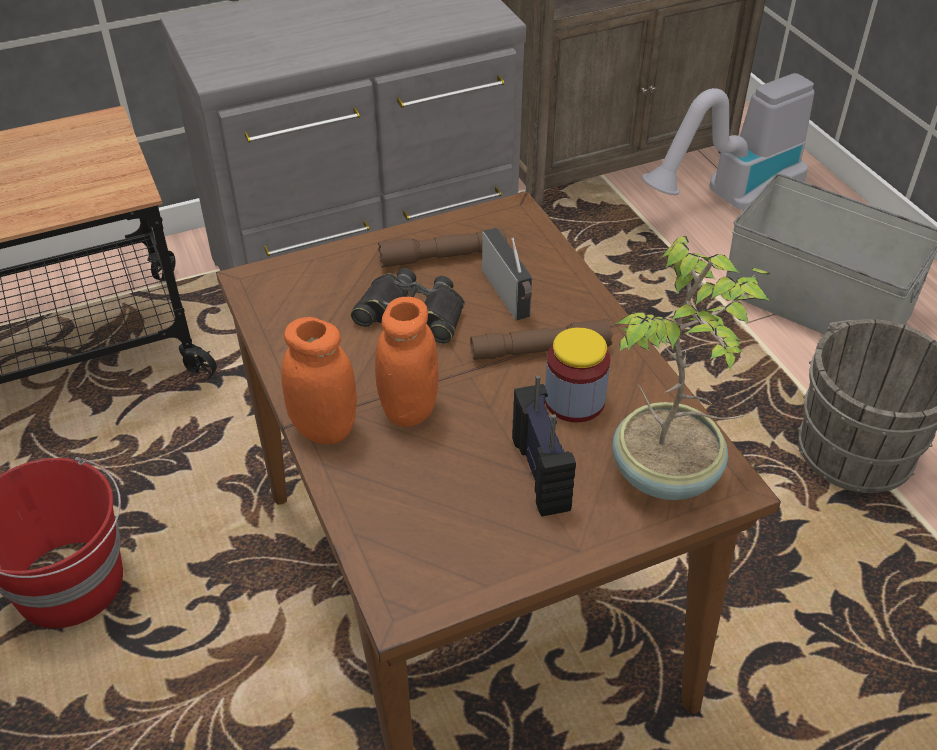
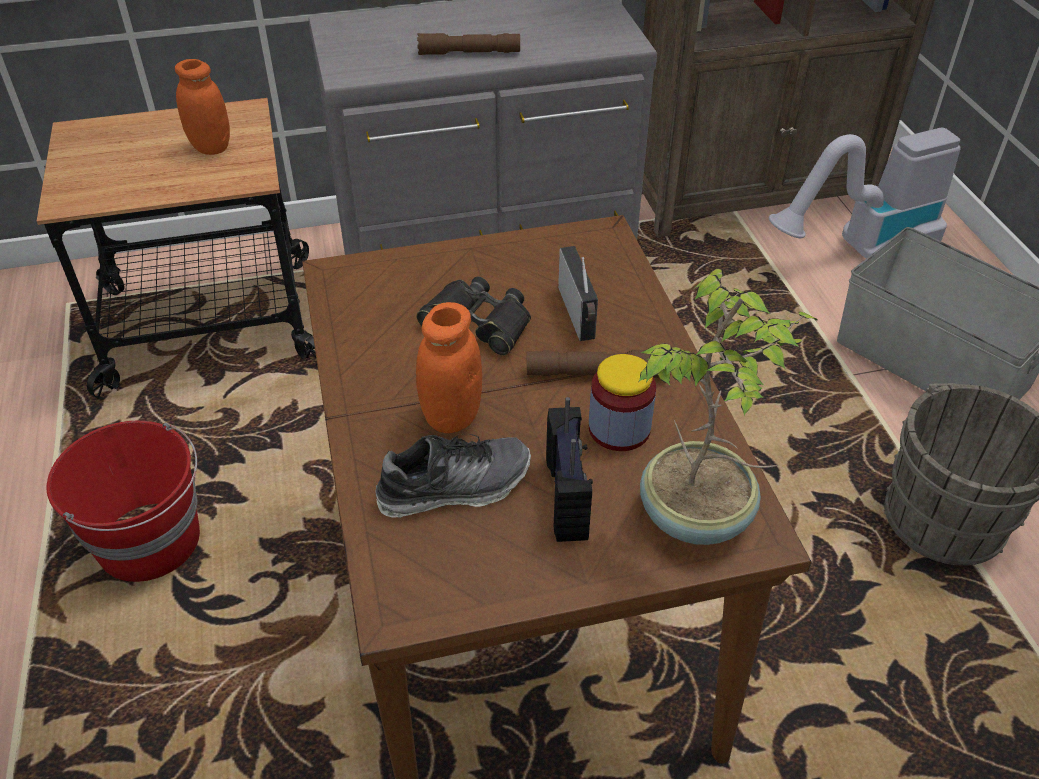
camera: 10 degrees right, 0 degrees up
(324, 428) = (364, 424): orange jar -> orange jar (211, 147)
(429, 478) = (454, 487): none -> shoe
(443, 257) = (523, 270): brown flashlight -> brown flashlight (469, 53)

